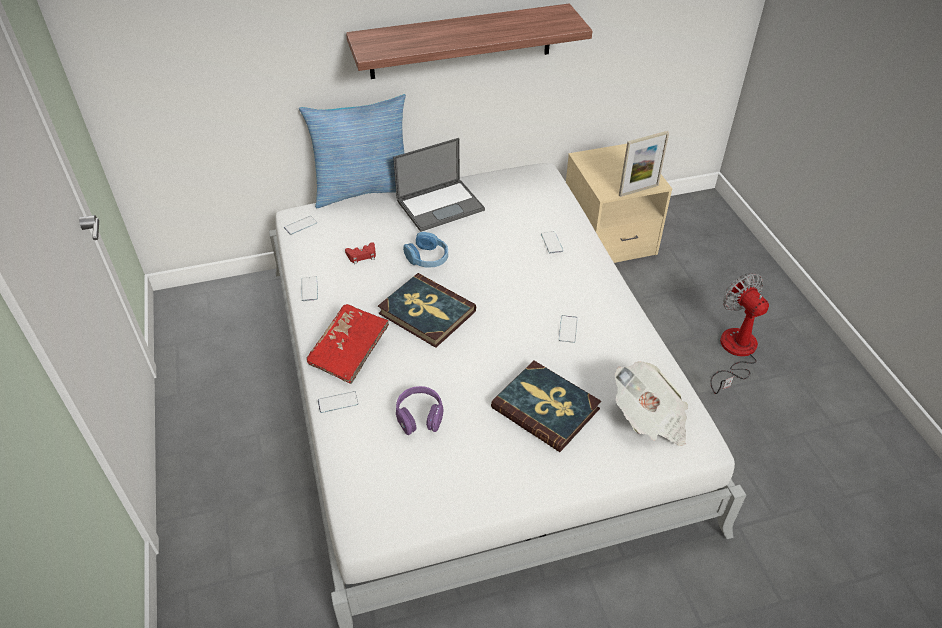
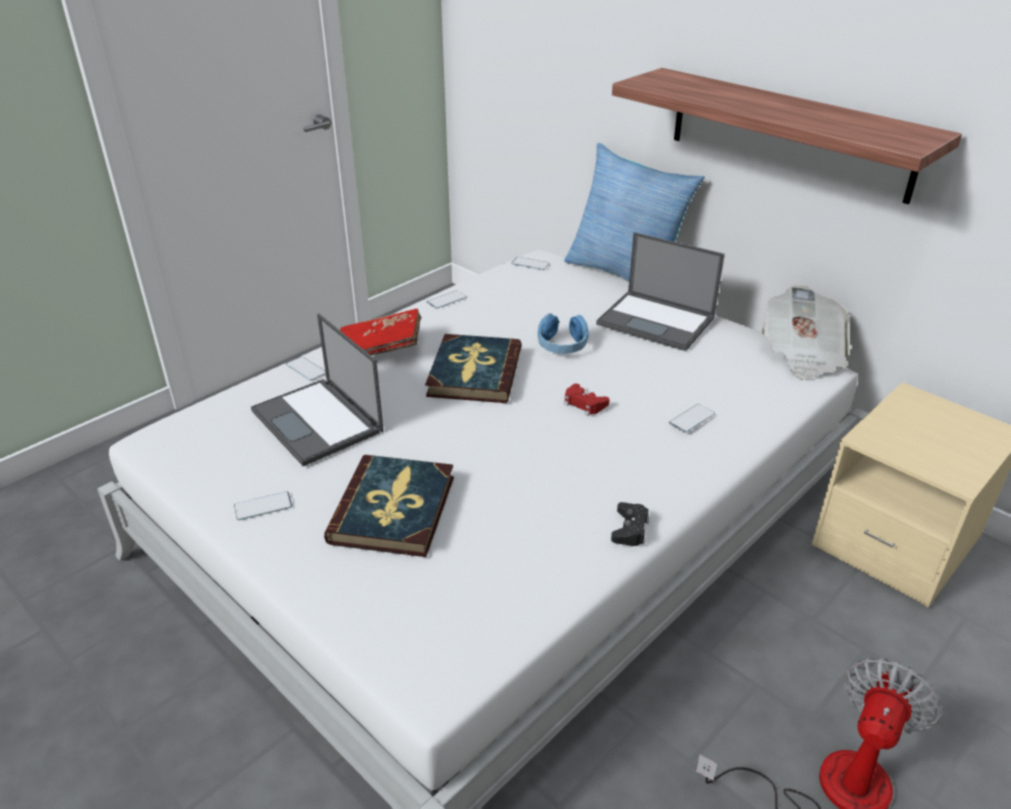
camera: 60 degrees right, 10 degrees down
(362, 255) = (524, 309): red game controller -> red game controller (584, 404)
(419, 416) = (318, 421): purple headphones -> laptop
(568, 329) = (548, 485): phone -> phone (263, 506)
(626, 313) = (630, 529): none -> black game controller
(638, 190) = (917, 467): picture frame -> none
(649, 418) = (443, 613): newspaper -> newspaper (802, 354)

